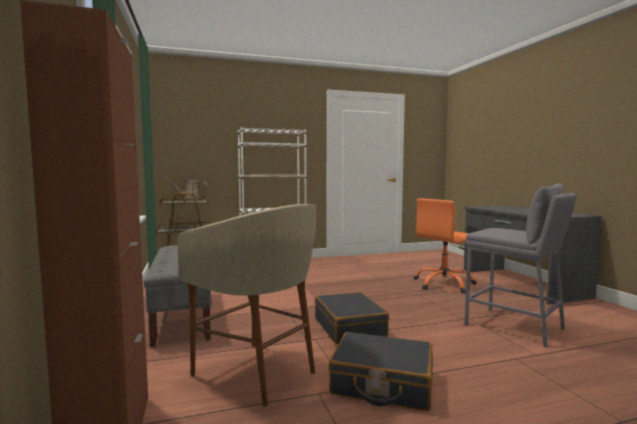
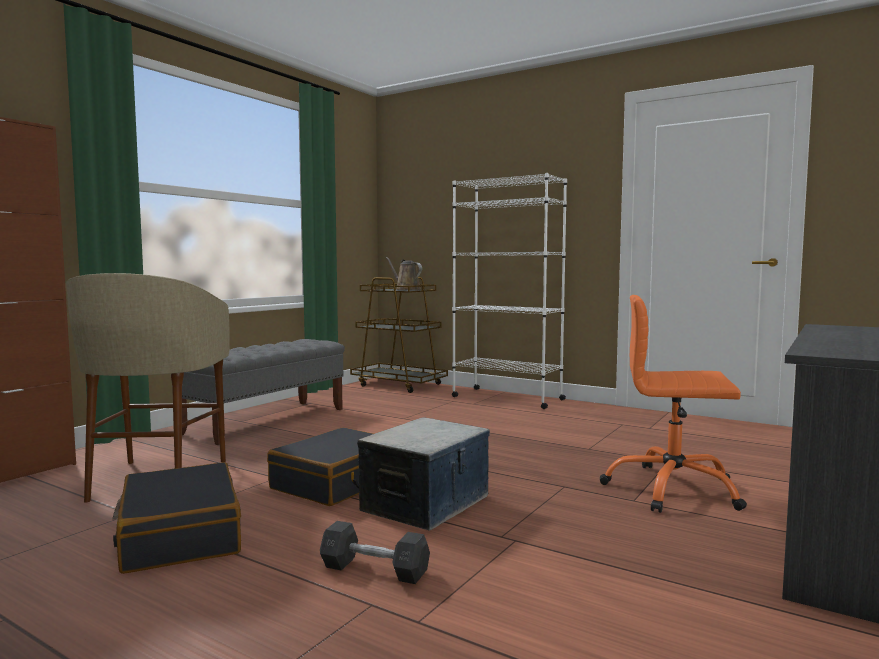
camera: 50 degrees right, 0 degrees up
(409, 320) = (426, 504): none -> storage box
(479, 349) = (374, 570): none -> grey dumbbell
(514, 326) = (542, 582): grey stool -> none

